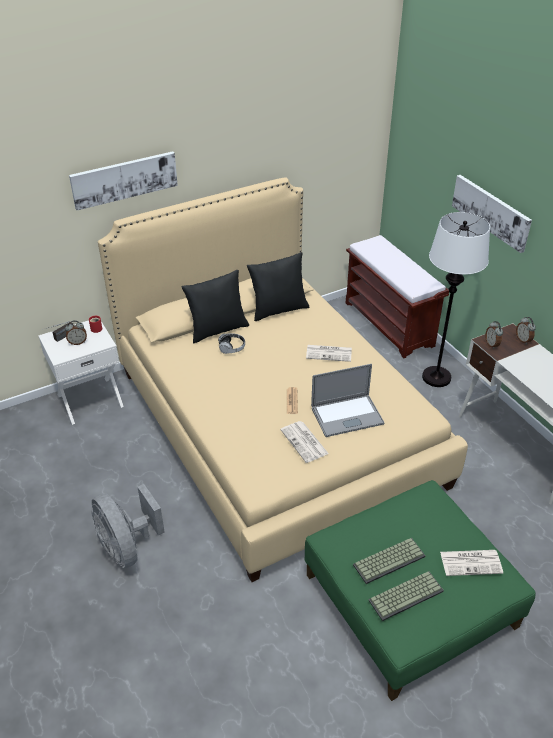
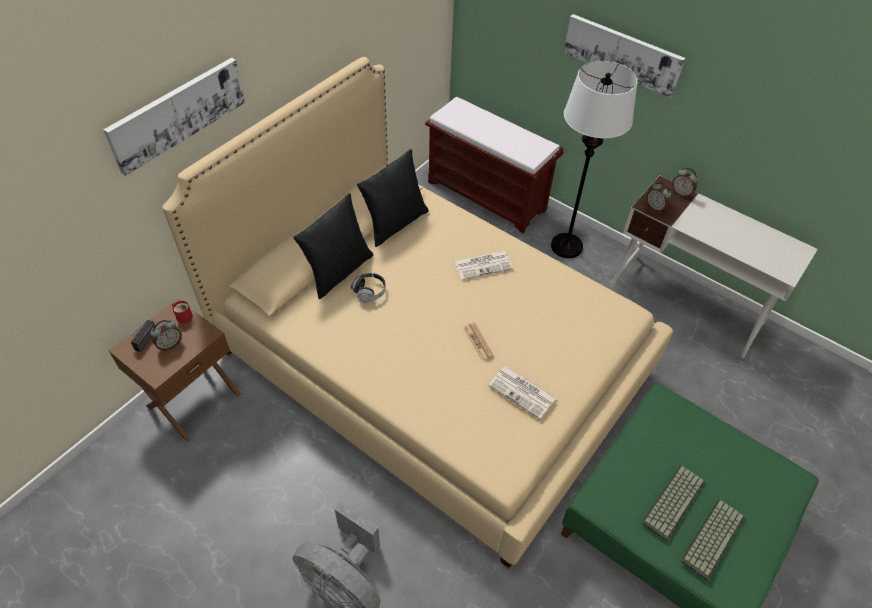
camera: 25 degrees left, 10 degrees up
(89, 399) = (193, 399): white nightstand -> brown nightstand
(347, 416) = (547, 340): laptop -> none
(471, 562) = (750, 470): newspaper -> none

